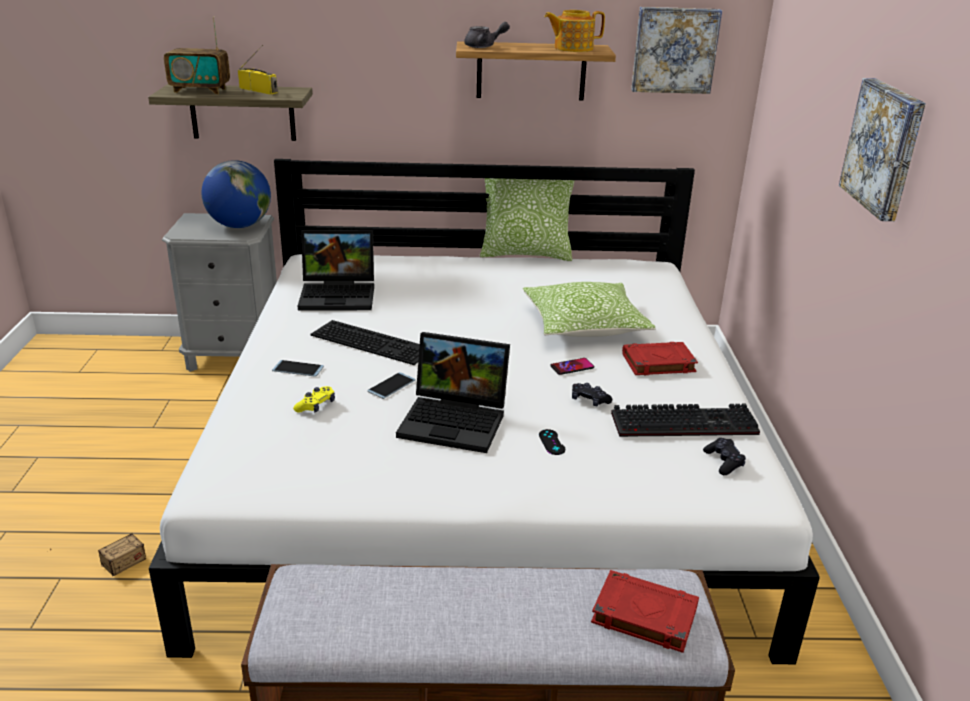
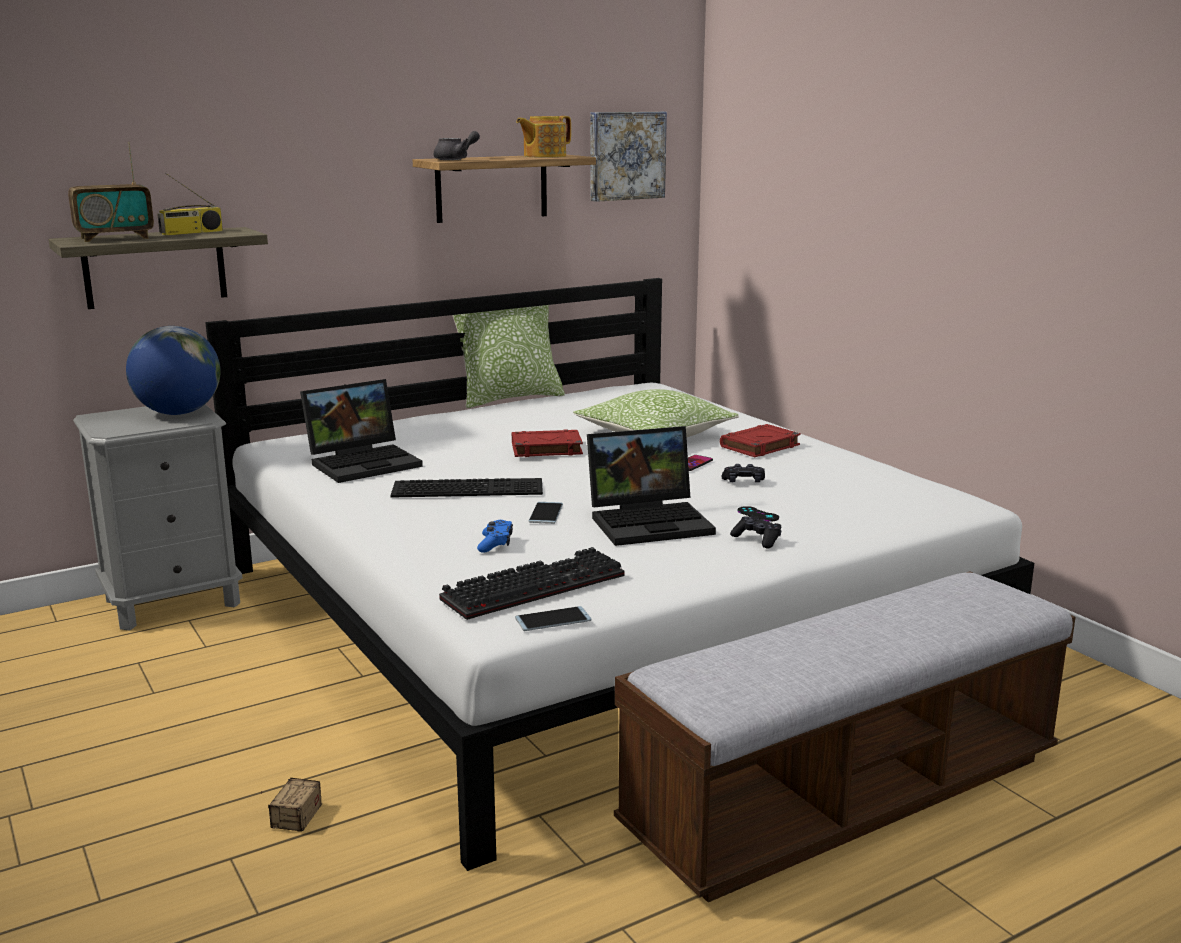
camera: 30 degrees left, 10 degrees down
(259, 90) = (191, 233): radio -> radio turned 135 degrees clockwise
(298, 369) = (423, 524): phone -> phone (553, 619)
(316, 406) = (495, 544): yellow game controller -> blue game controller
(643, 615) = (980, 602): red book -> red book (545, 449)
(685, 422) = (843, 477): keyboard -> keyboard (534, 586)
(723, 462) = (909, 492): black game controller -> black game controller (757, 539)
(885, 148) = (937, 188): picture -> none

